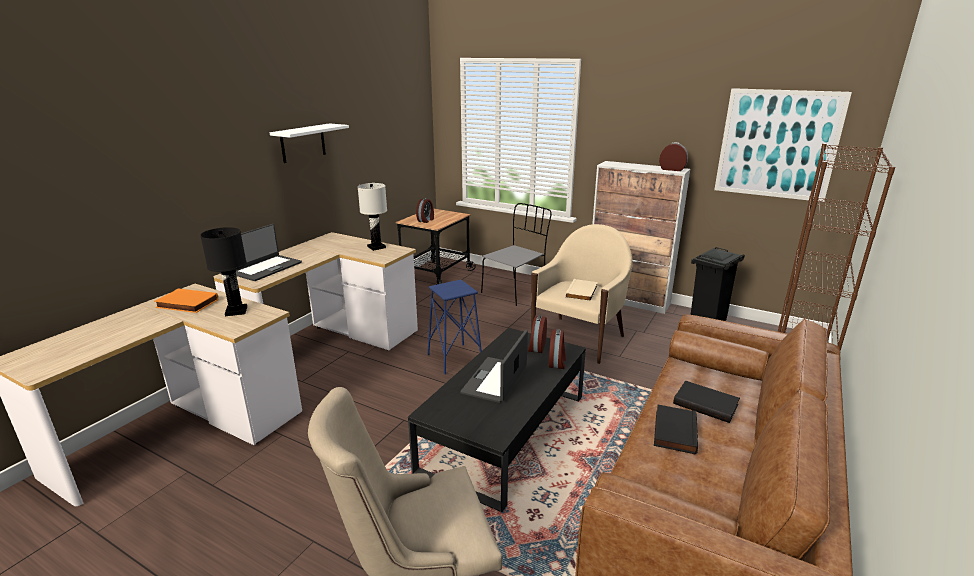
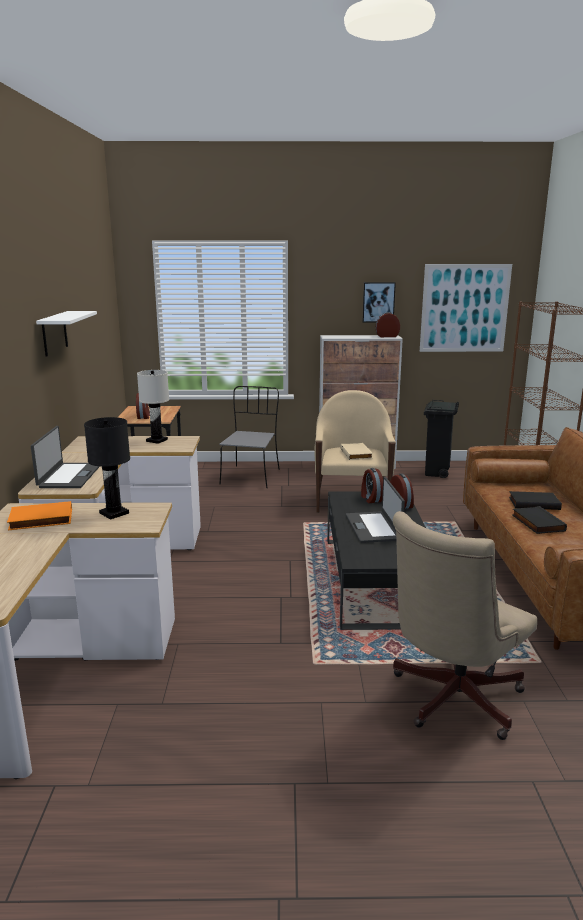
camera: 30 degrees left, 5 degrees down
(454, 359) = (264, 541): blue stool -> none
(671, 130) = (378, 302): none -> picture

